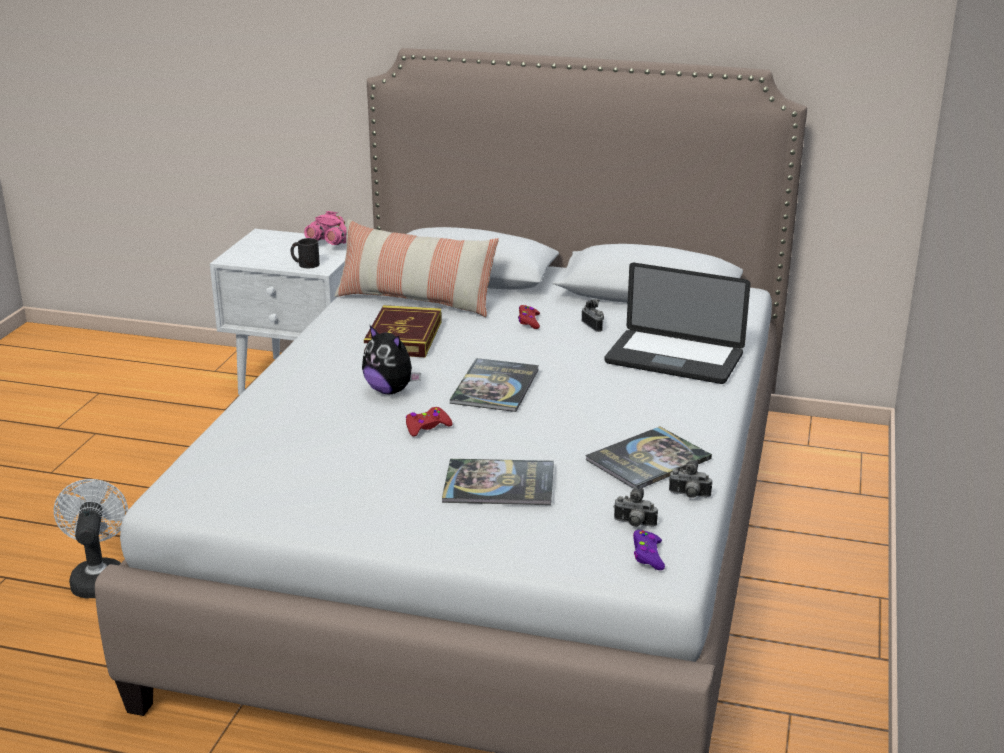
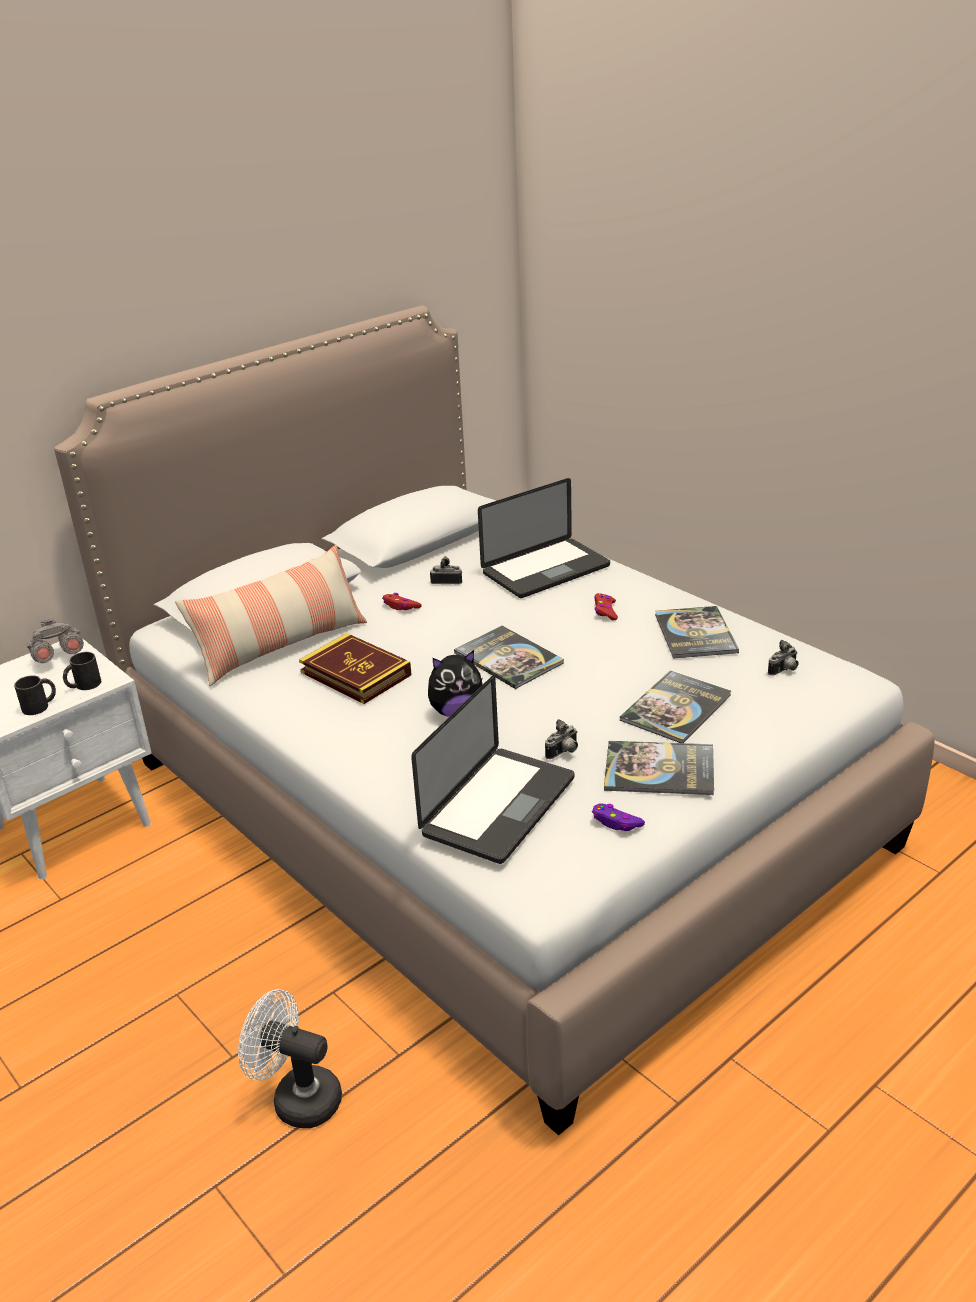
camera: 55 degrees left, 5 degrees up
(266, 444) = (499, 806): none -> laptop
(268, 261) = (40, 706): none -> black mug
(330, 244) = (57, 657): pink binoculars -> grey binoculars
(387, 501) = (659, 769): none -> book
(427, 427) = (549, 712): red game controller -> red game controller (605, 611)
(648, 555) = (831, 679): purple game controller -> purple game controller (616, 822)
(689, 496) = (761, 636): camera -> camera (564, 752)

